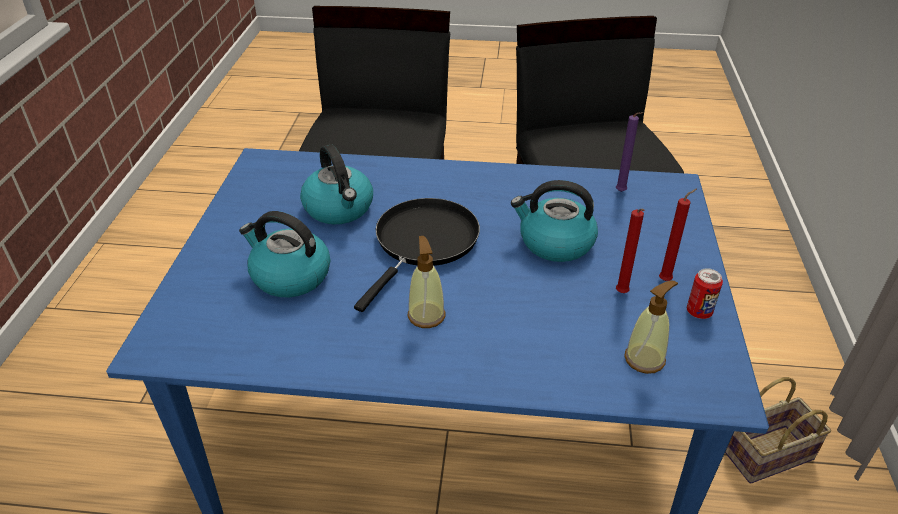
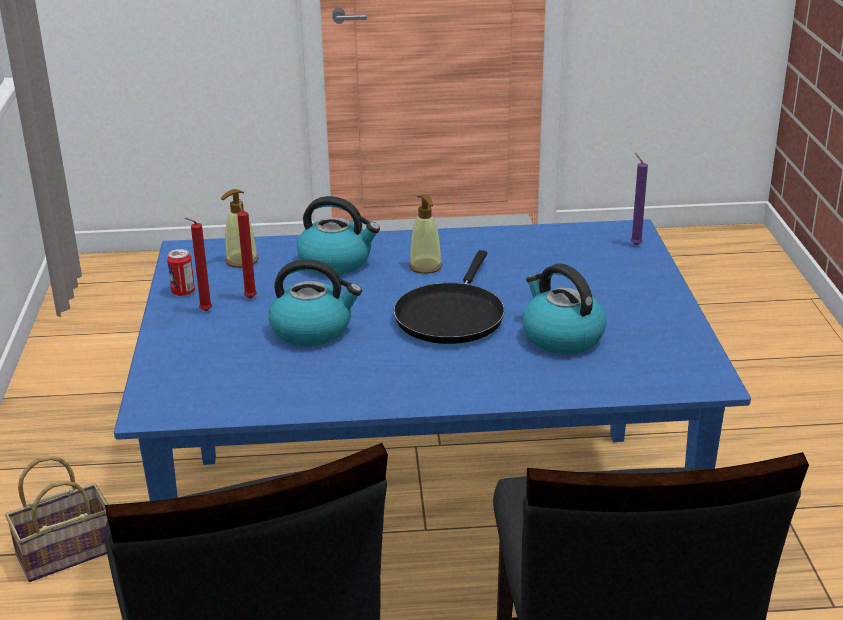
camera: 170 degrees right, 10 degrees down
(289, 276) = (564, 278): kettle -> kettle (336, 262)
(622, 192) = (227, 391): purple candle -> purple candle (634, 244)

